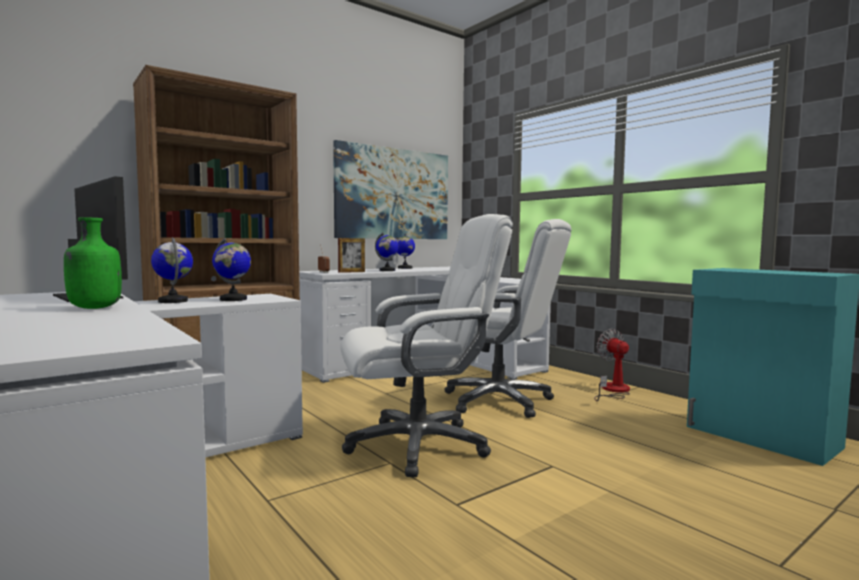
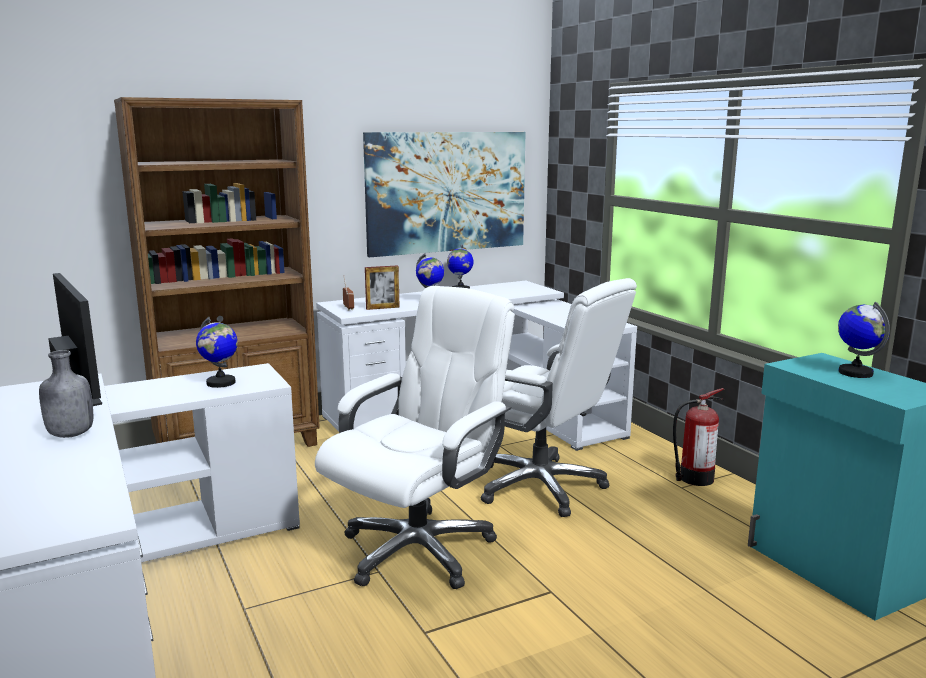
camera: 10 degrees right, 10 degrees up
(94, 308) = (70, 434): green bottle -> grey bottle
(173, 301) = (159, 386): globe -> globe (855, 373)
(419, 445) = (419, 549): white office chair -> white office chair turned 45 degrees counterclockwise
(613, 391) = (694, 478): fan -> fire extinguisher

